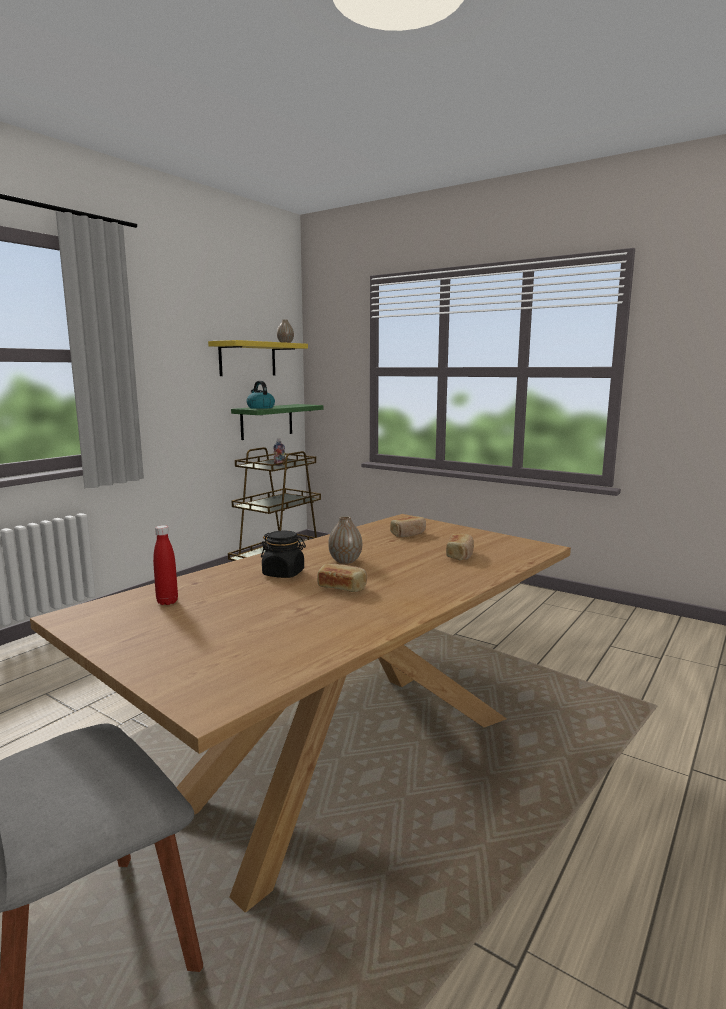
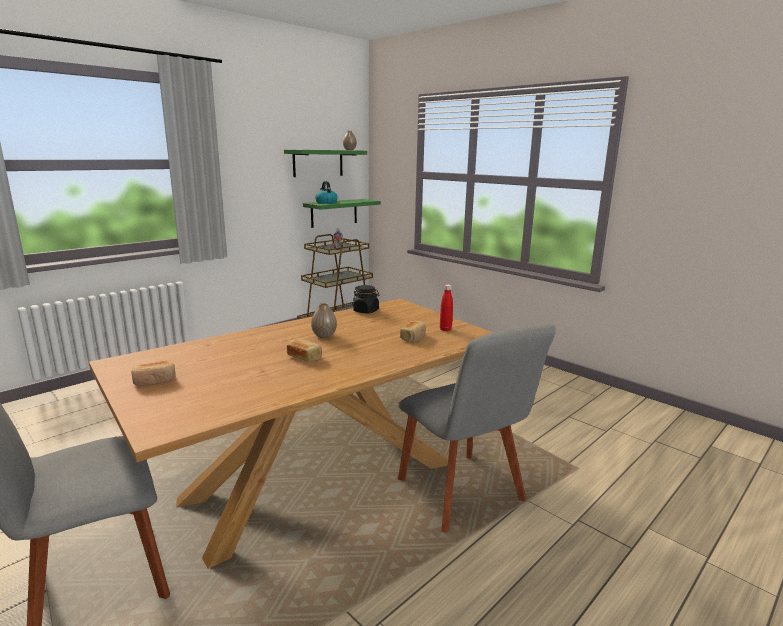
camera: 10 degrees right, 5 degrees up
(167, 602) = (180, 358): red bottle -> red bottle (445, 329)
(247, 359) = (318, 163): yellow shelf -> green shelf
(283, 573) = (273, 342): black jar -> black jar (366, 311)
(408, 534) = (389, 317): bread -> bread (155, 381)
(540, 754) = (463, 493): none -> grey chair

